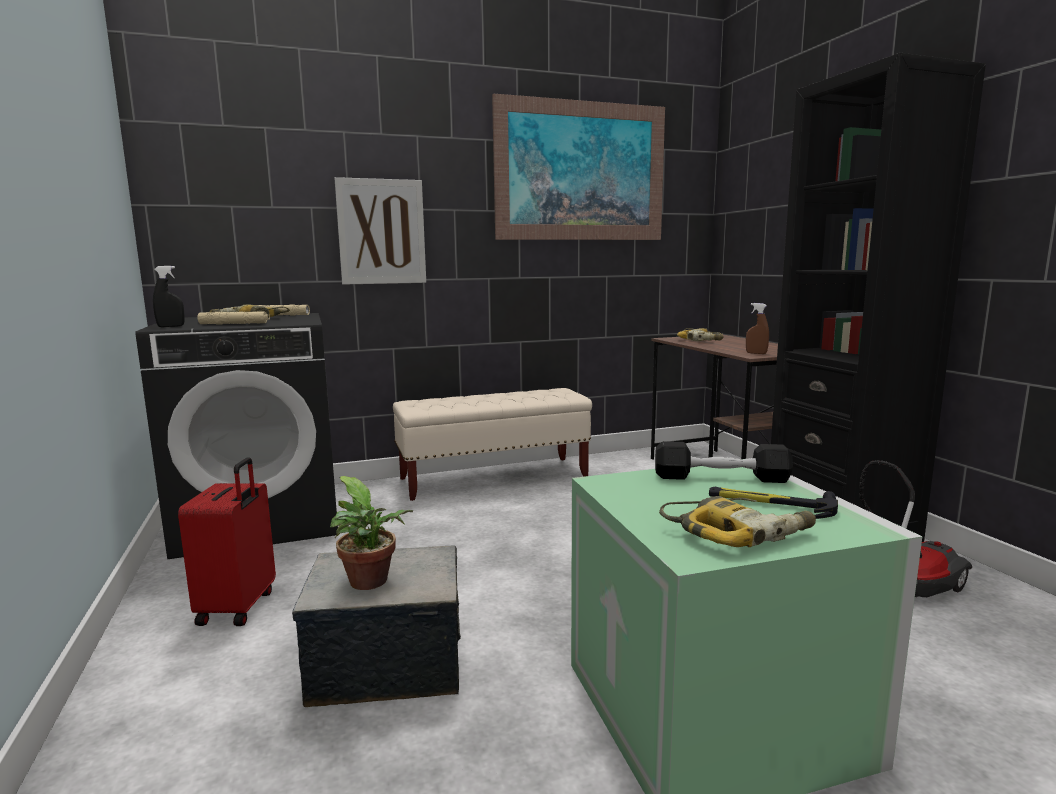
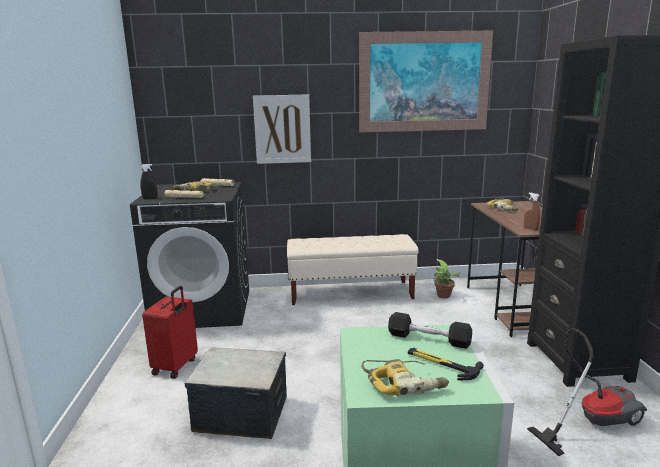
camera: 15 degrees right, 5 degrees up
(371, 583) = (229, 371): potted plant -> potted plant (445, 296)

